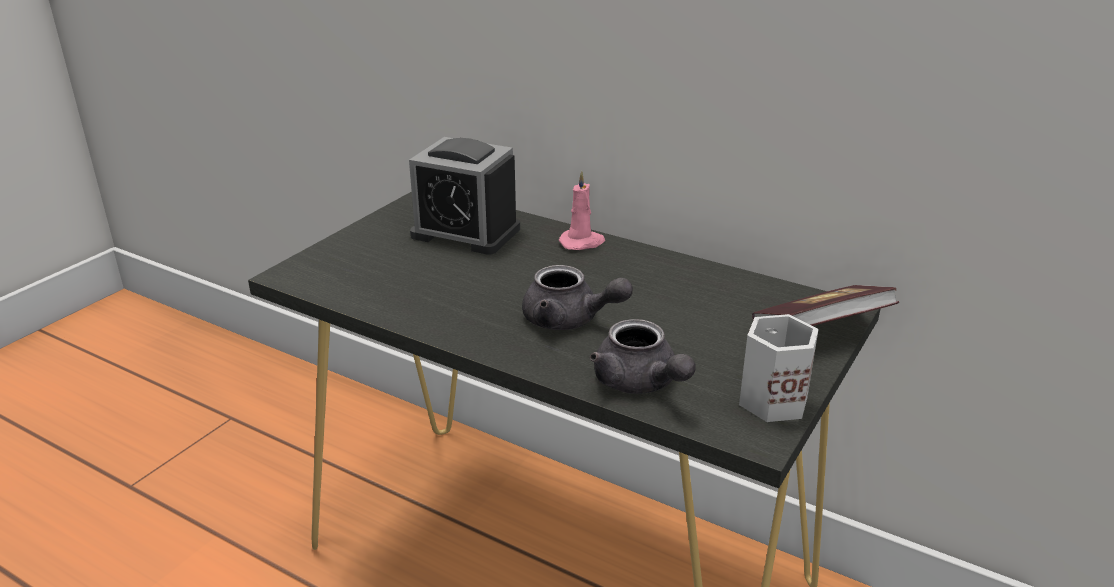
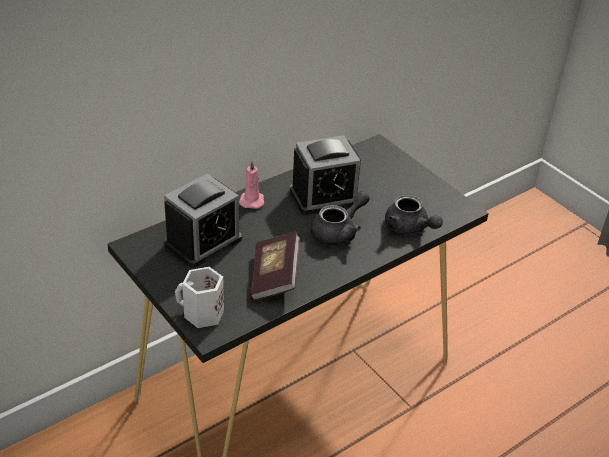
camera: 70 degrees left, 10 degrees up
(640, 384) = (409, 228): grey teapot -> grey teapot turned 60 degrees clockwise
(647, 291) = (324, 196): none -> alarm clock
(769, 399) = (440, 196): white mug -> white mug (202, 314)
(819, 331) = (393, 160): book -> book (274, 277)

